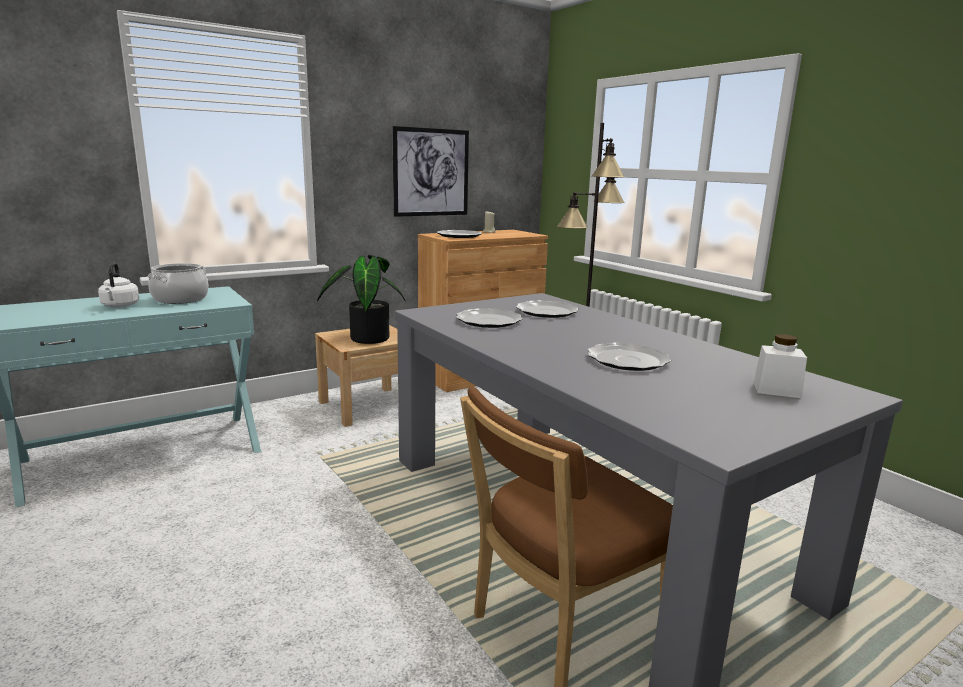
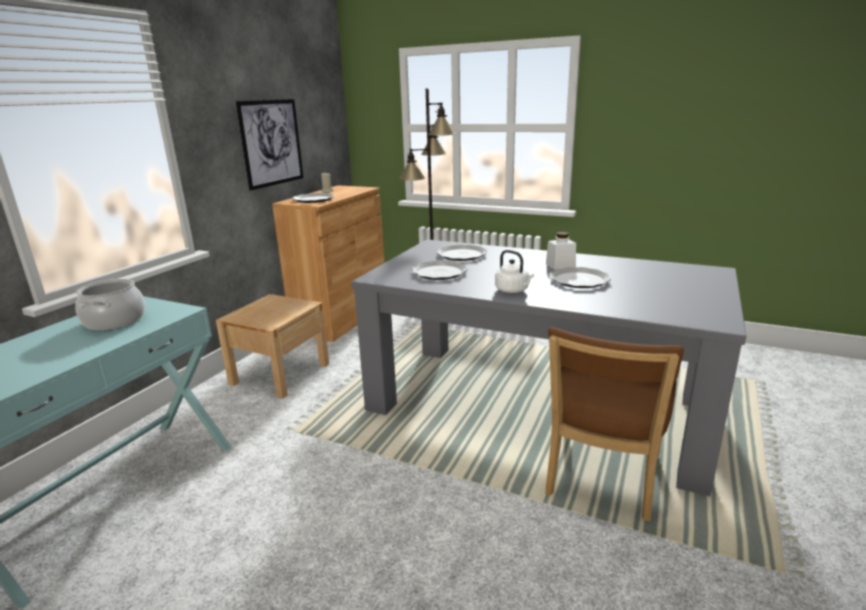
camera: 30 degrees left, 5 degrees up
(120, 306) = (60, 346): white kettle -> white kettle (513, 290)
(366, 338) = (273, 312): potted plant -> none
(776, 390) = (680, 278): white jar -> white jar (560, 265)

